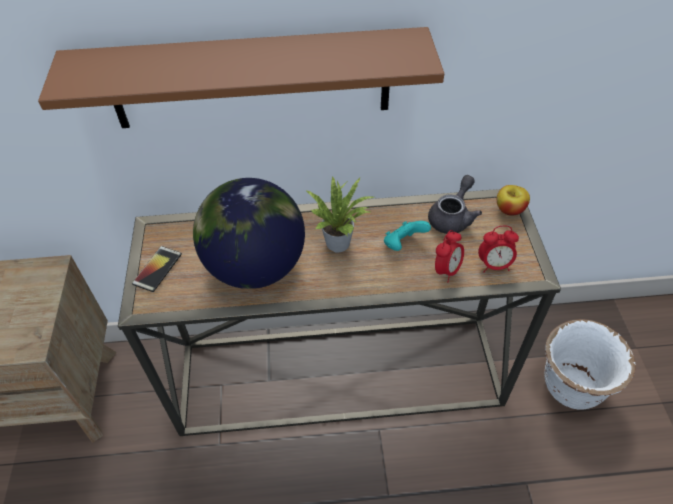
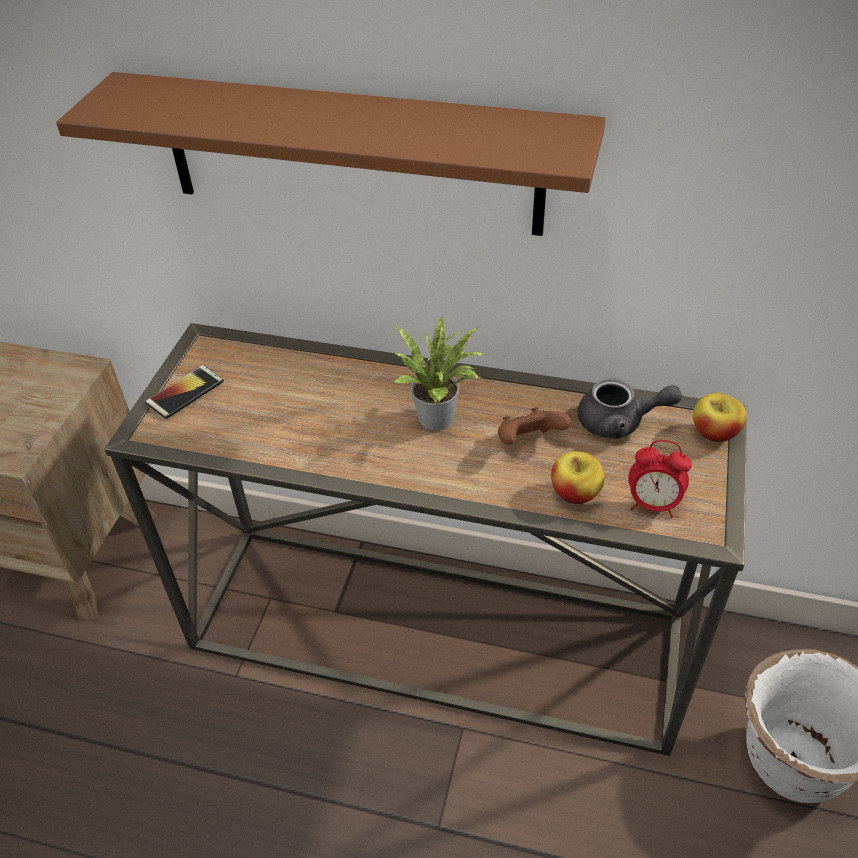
camera: 20 degrees right, 5 degrees down
(256, 267) = (310, 422): globe -> none
(403, 244) = (528, 442): turquoise game controller -> brown game controller
(446, 270) = (575, 493): alarm clock -> apple
(452, 217) = (619, 422): grey teapot -> grey teapot turned 45 degrees clockwise

